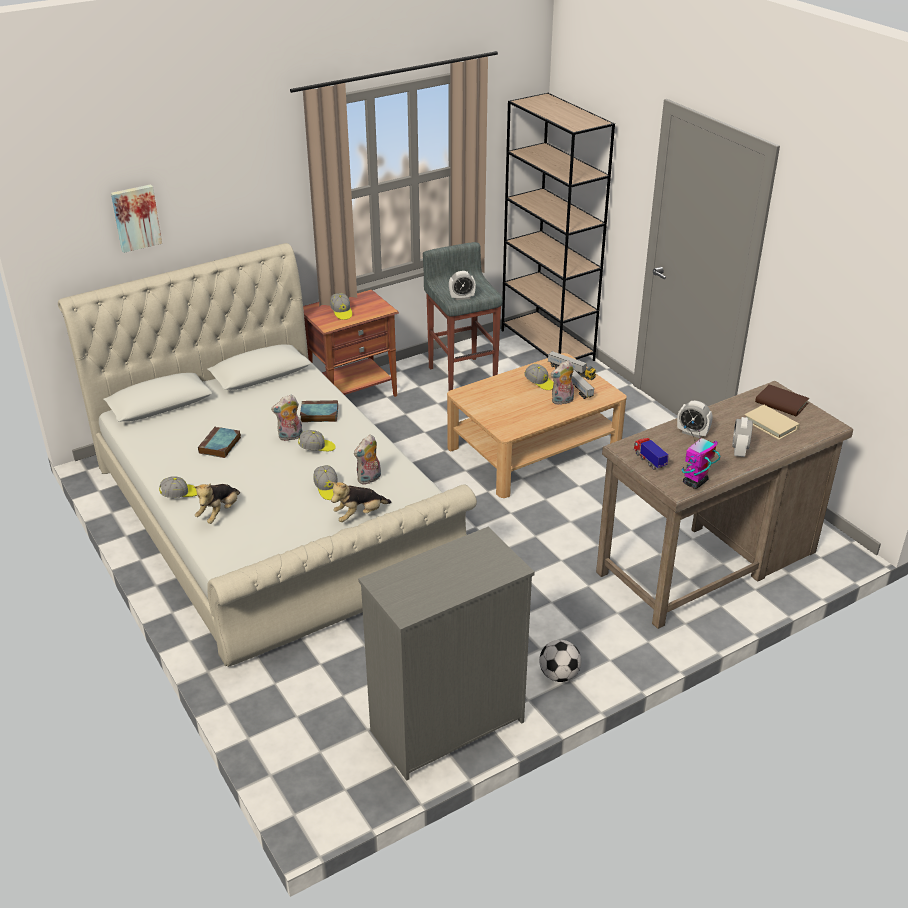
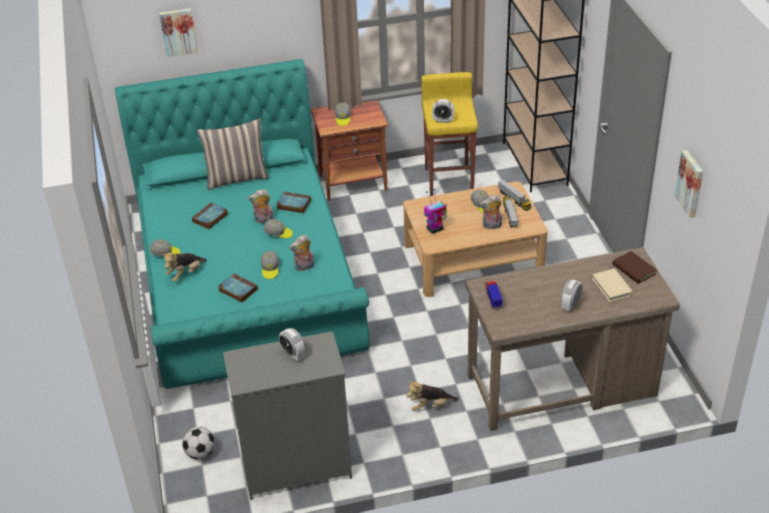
camera: 20 degrees right, 5 degrees up
(232, 397) = (237, 178): none -> pillow
(271, 515) = (246, 276): beige bed -> turquoise bed
(297, 519) = (237, 290): none -> book
(359, 515) = (283, 295): plush toy -> plush toy (430, 406)
(463, 375) = (449, 180): grey stool -> yellow stool
(559, 675) = (396, 449): football -> football (200, 453)
(692, 433) = (542, 282): alarm clock -> alarm clock (293, 354)
(695, 482) = (517, 325): toy robot -> toy robot (434, 229)
(828, 292) = (691, 183): none -> picture

